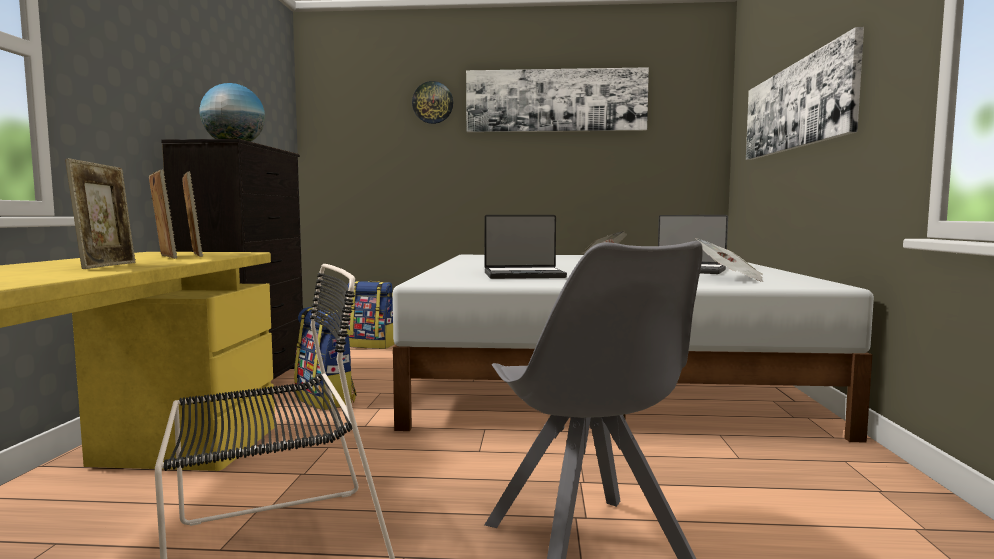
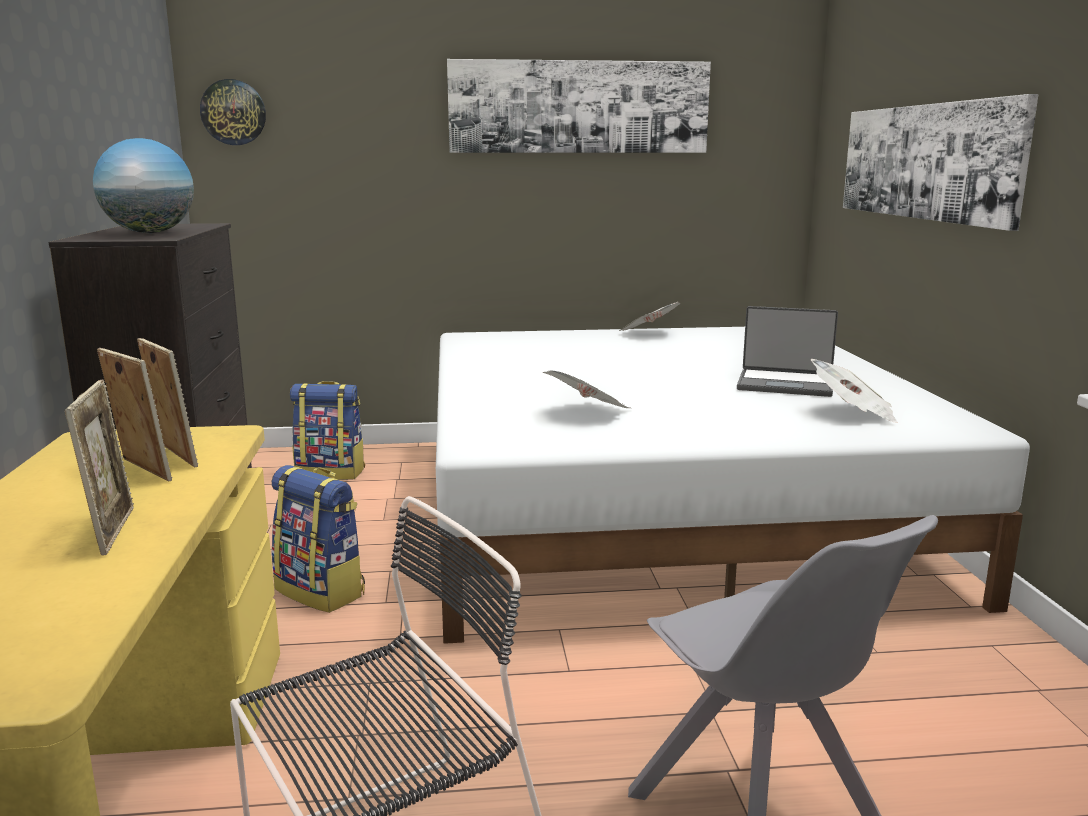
camera: 10 degrees left, 10 degrees up
(432, 102) = (396, 107): wall clock -> wall clock (233, 112)
(524, 275) = (589, 413): laptop -> newspaper

